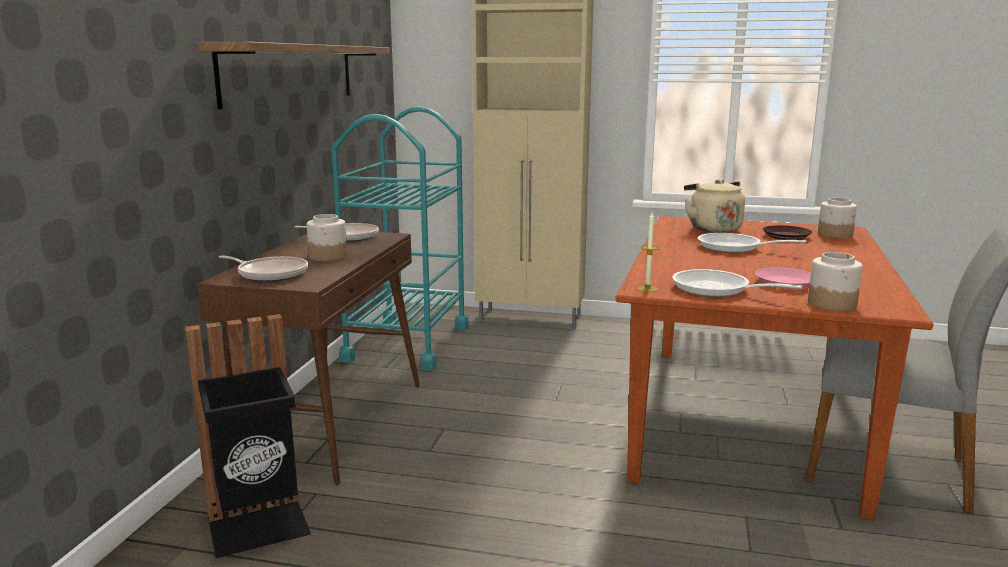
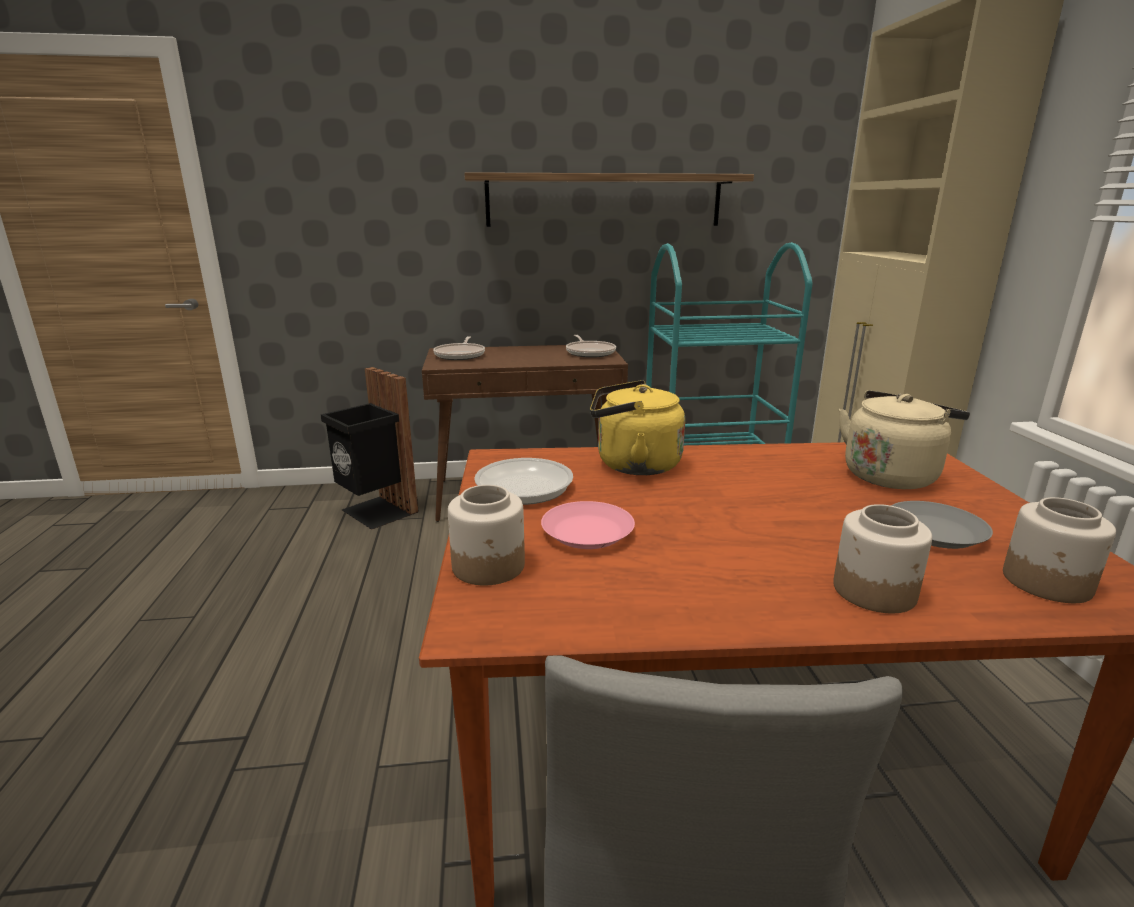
camera: 70 degrees right, 5 degrees up
(328, 256) = (521, 358): jar -> jar (875, 591)
(647, 289) = (499, 459): candle -> none
(675, 263) = (632, 465): none -> yellow kettle
(735, 247) = (774, 494): frying pan -> none
(786, 236) = (936, 532): brown plate -> grey plate

